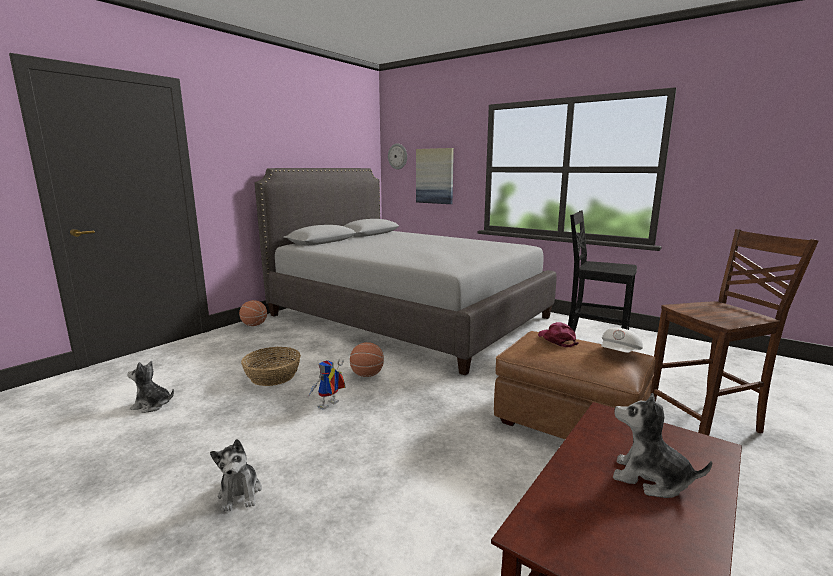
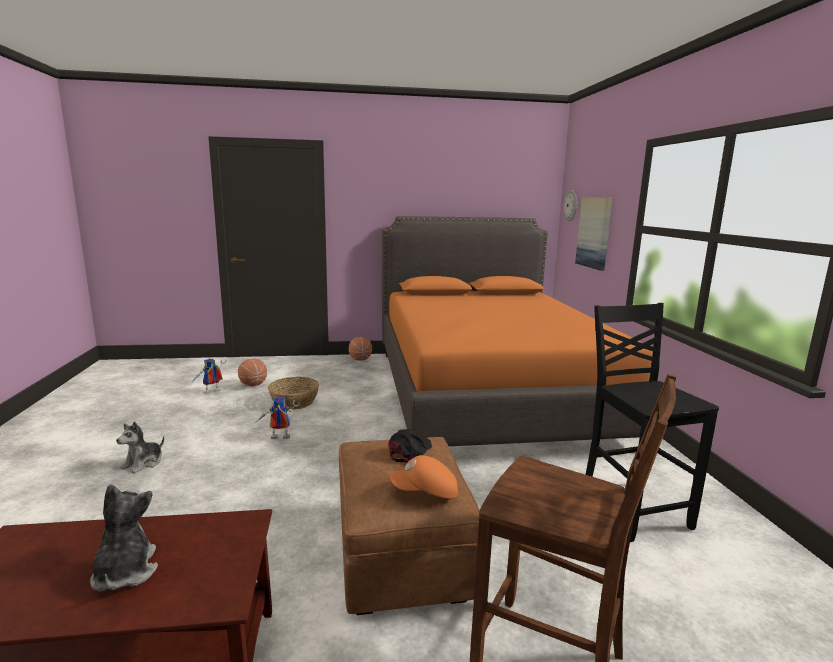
camera: 45 degrees right, 0 degrees up
(152, 405) = (211, 393): plush toy -> toy robot
(367, 375) = (347, 428): basketball -> basketball (253, 385)
(408, 316) = (489, 393): grey bed -> orange bed
(557, 340) = (409, 451): pink cap -> black cap
(620, 353) = (425, 492): white cap -> orange cap

